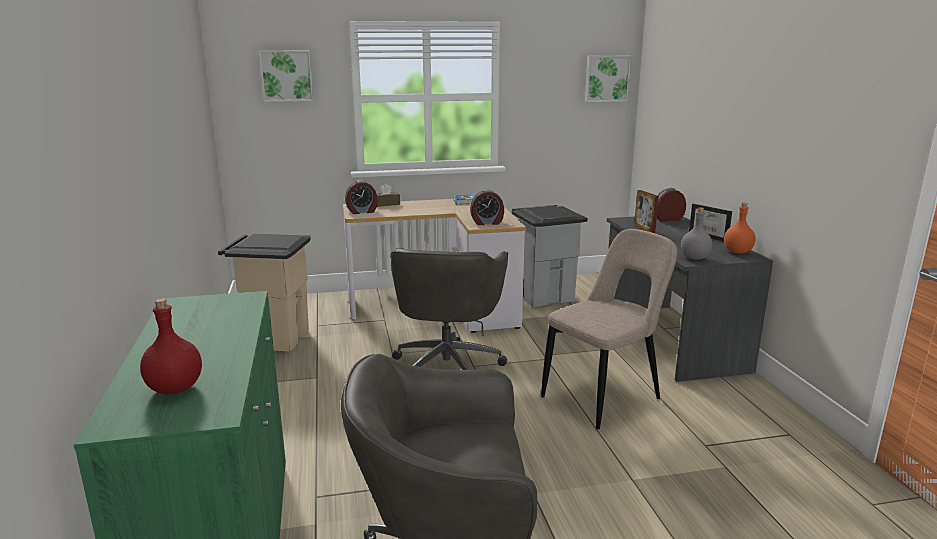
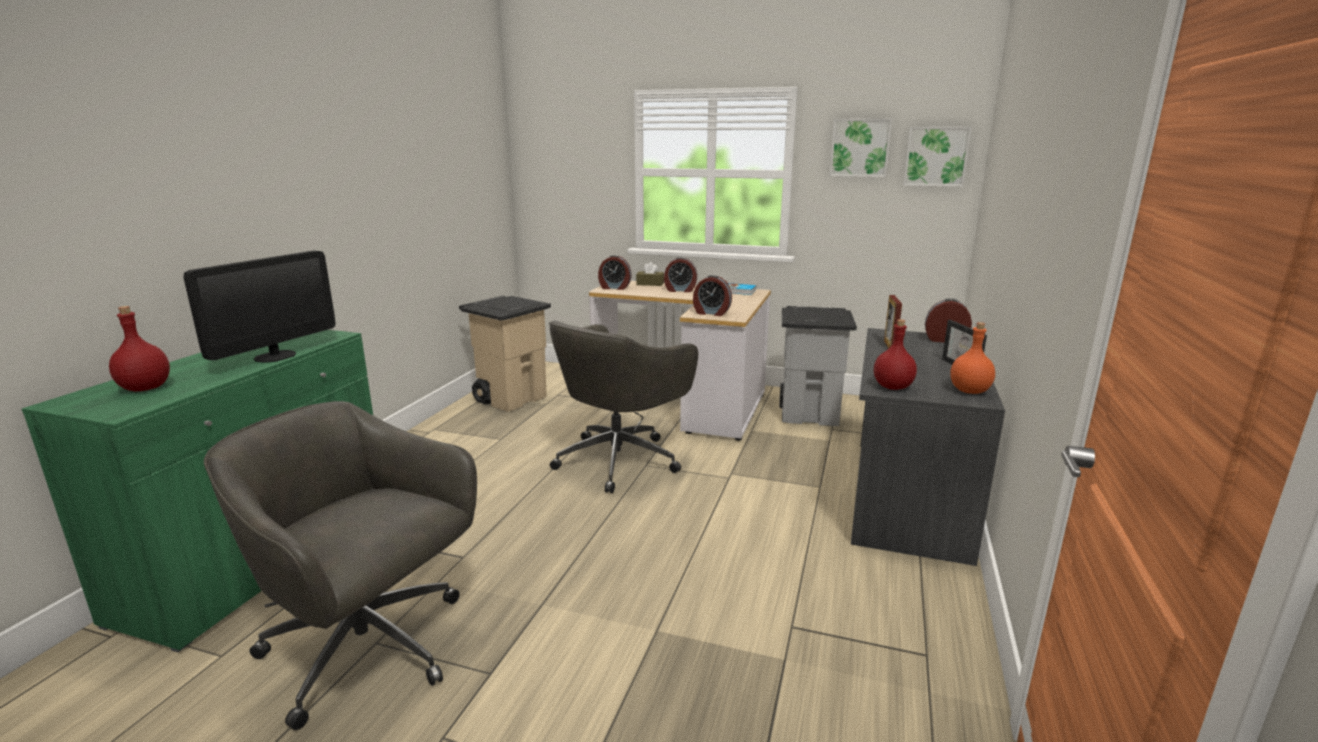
camera: 30 degrees right, 0 degrees up
(237, 329) = (275, 356): none -> monitor
(286, 75) = (575, 146): picture -> picture (860, 148)
(424, 206) = (680, 290): none -> alarm clock
(605, 396) = (742, 534): beige chair -> none
(695, 258) = (893, 387): grey bottle -> red bottle

